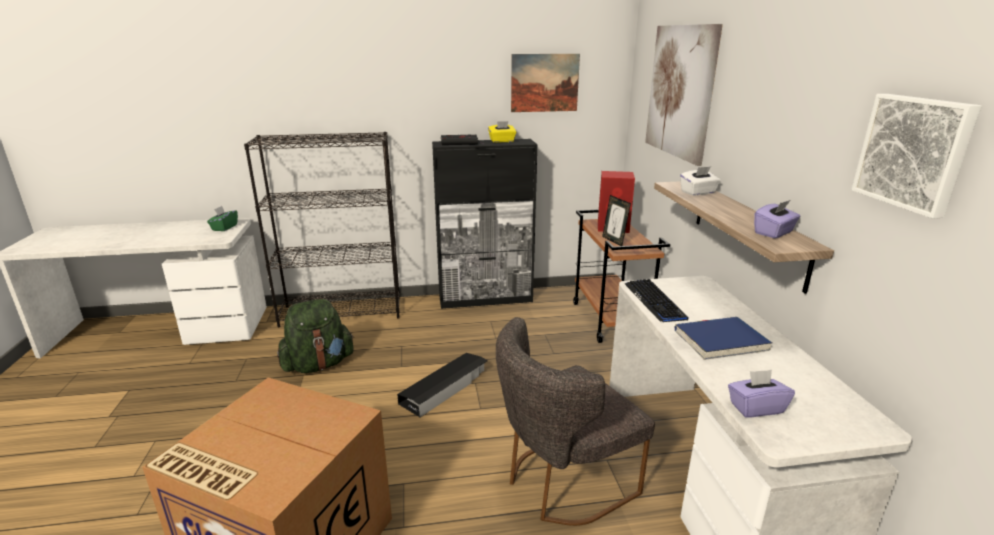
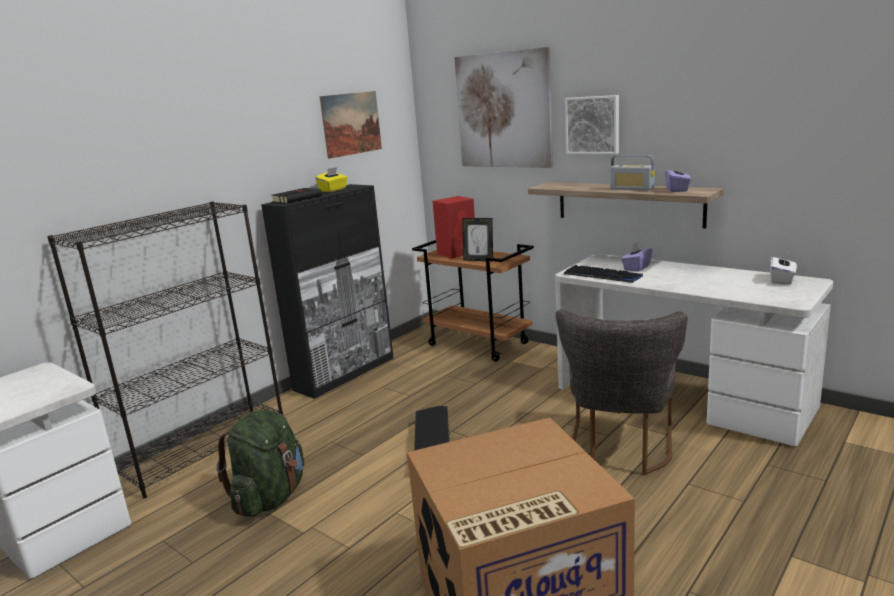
camera: 40 degrees left, 5 degrees down
(224, 227) = (39, 379): green tissue box -> none
(698, 192) = (574, 186): white tissue box -> white tissue box (782, 280)
(720, 341) = (680, 278): blue book -> none
(735, 214) = (632, 188): none -> radio
(756, 407) = (760, 296): purple tissue box -> purple tissue box (636, 268)
(914, 152) = (771, 107): picture -> picture (593, 125)

